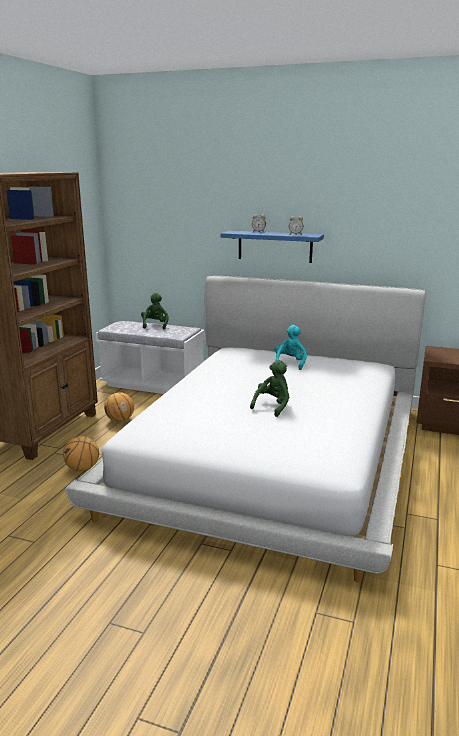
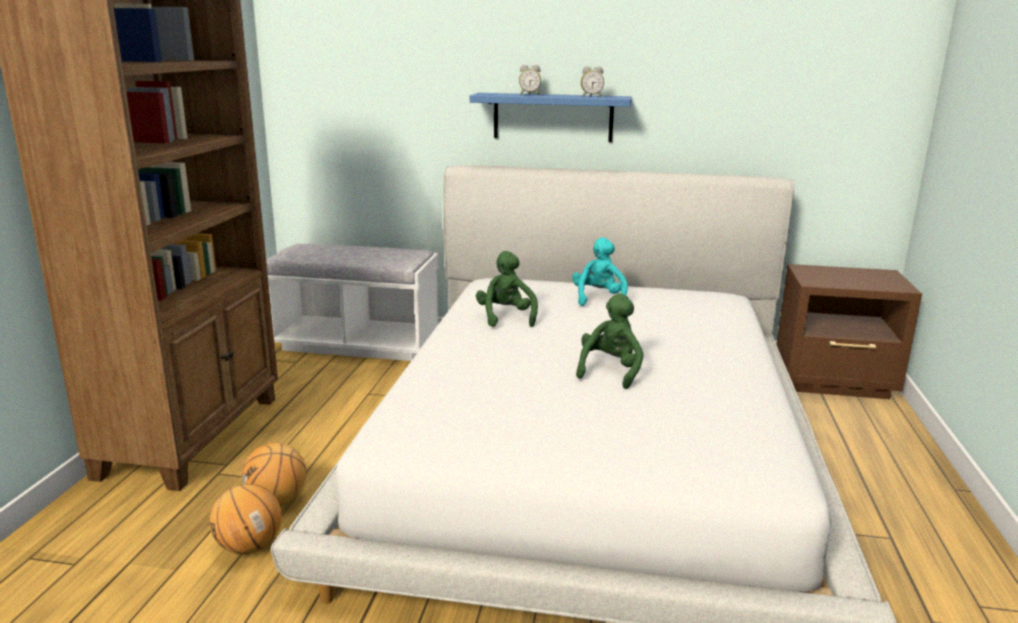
camera: 10 degrees left, 0 degrees up
(120, 420) = (319, 407): basketball -> basketball (249, 546)
(155, 325) = (358, 248): green plush toy -> green plush toy (506, 317)

